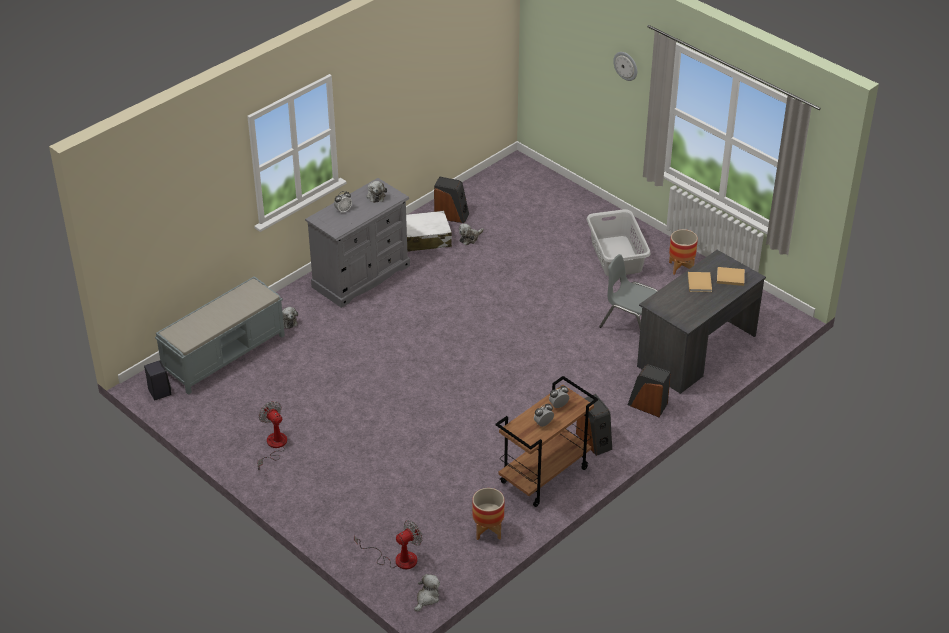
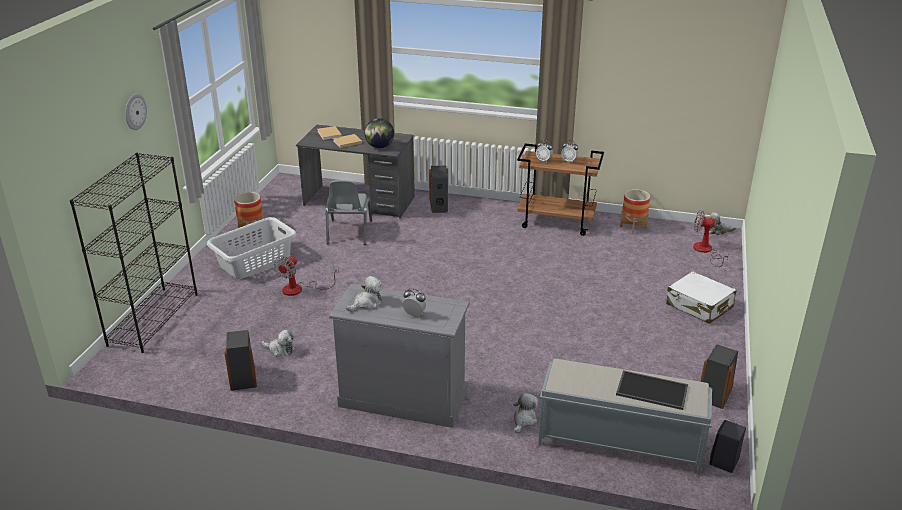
camera: 120 degrees left, 10 degrees down
(204, 321) = (651, 391): none -> tray
(274, 446) = (688, 350): fan -> fan (300, 289)
(425, 238) = (301, 379): white suitcase -> white suitcase (699, 306)
(564, 191) = (153, 319): none -> black bookcase
(594, 440) = (499, 214): speaker -> speaker (716, 393)
(671, 300) = (379, 147): none -> globe

